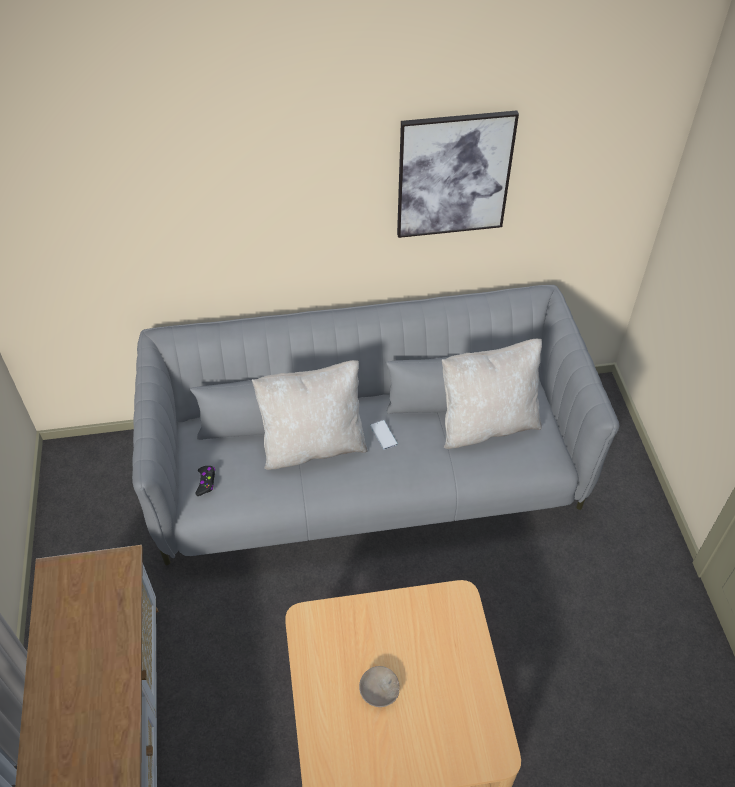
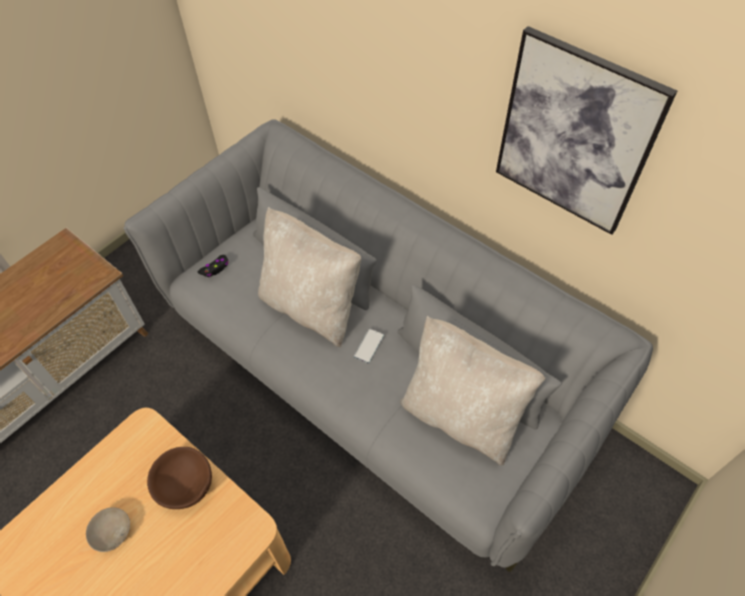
camera: 50 degrees right, 5 degrees up
(385, 619) = (185, 485): none -> brown bowl

